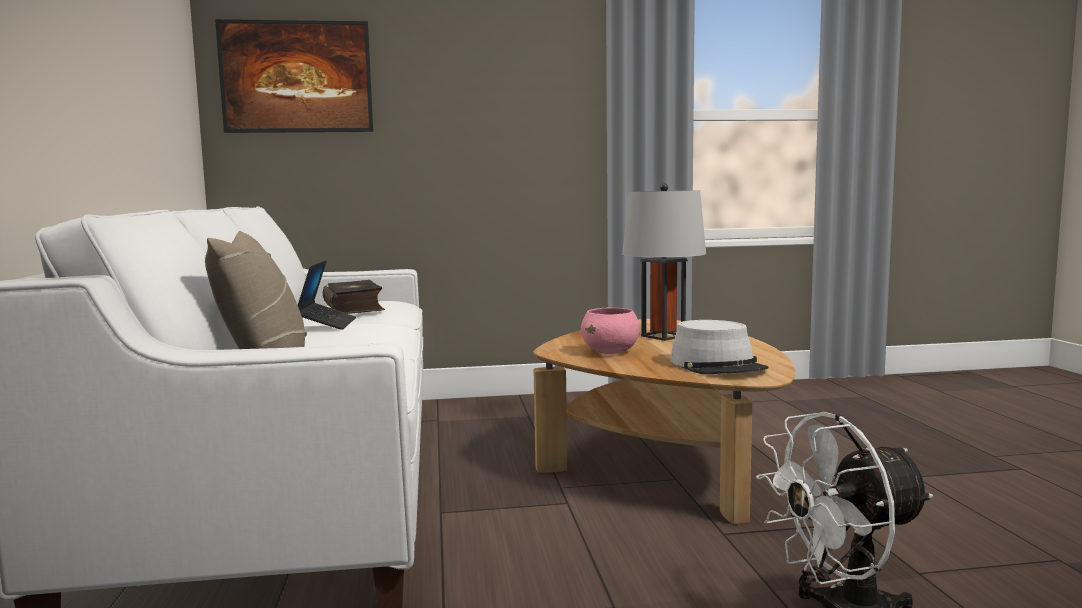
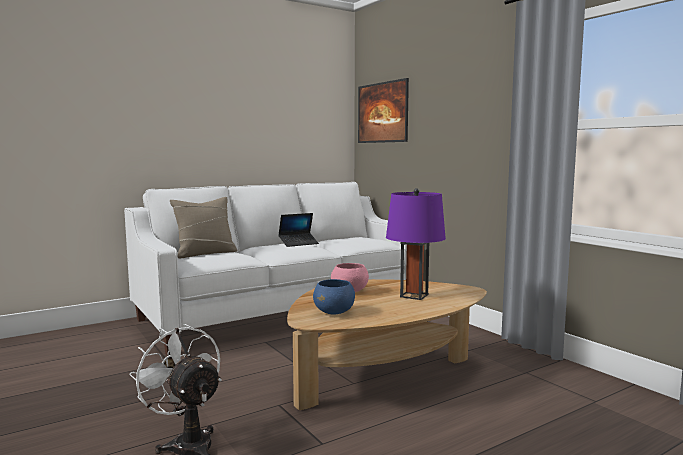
camera: 65 degrees right, 0 degrees up
(354, 308) = (347, 240): book -> none
(663, 336) = (414, 295): grey table lamp -> purple table lamp
(717, 365) = (334, 312): grey hat -> blue bowl

